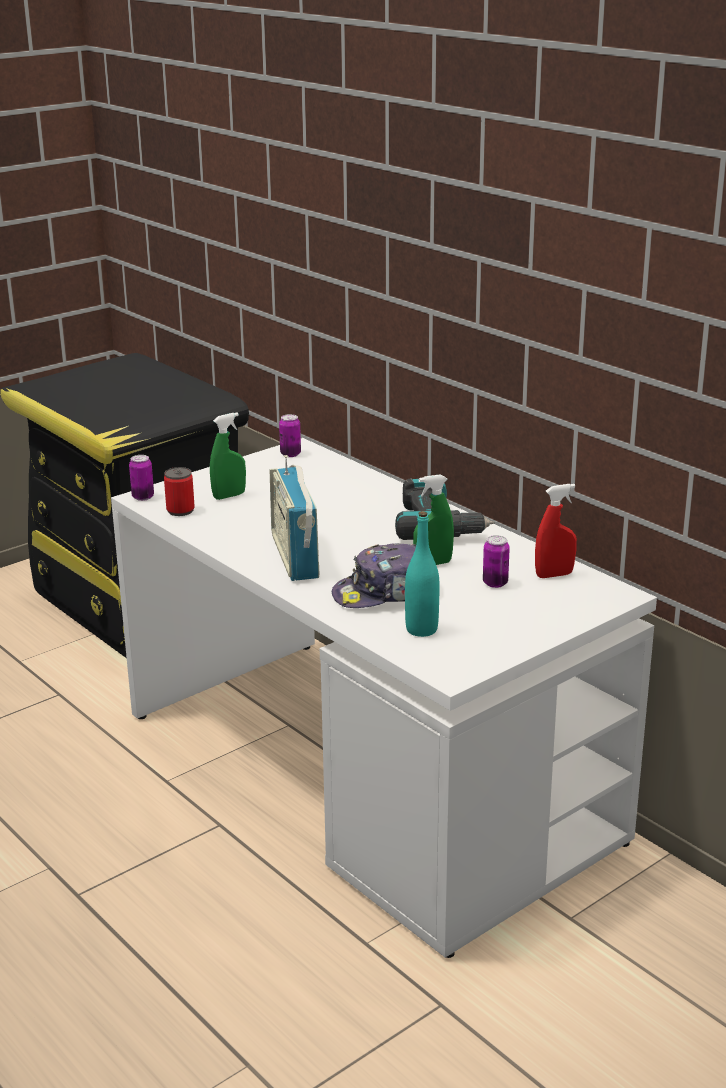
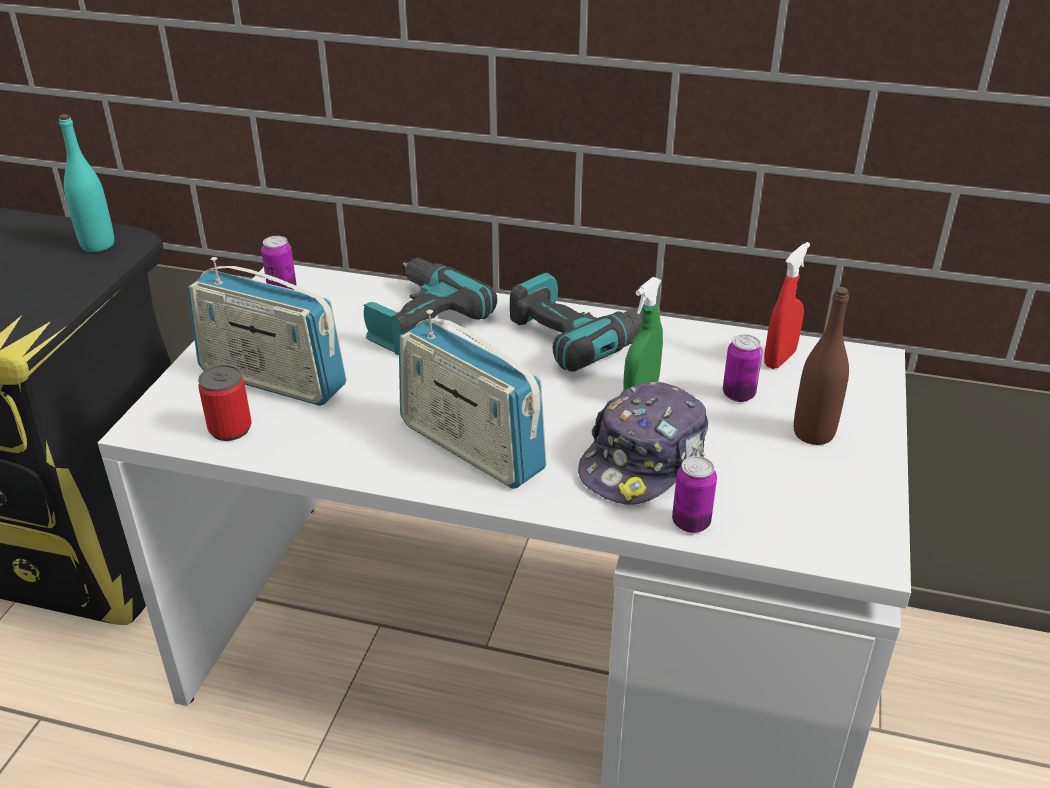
camera: 35 degrees left, 10 degrees up
(143, 497) = (149, 425): can -> can (691, 523)
(229, 496) = (272, 380): green spray bottle -> radio
(350, 490) = (418, 319): none -> power drill
(421, 629) = (751, 499): turquoise bottle -> turquoise bottle (97, 245)
(512, 615) = (813, 433): none -> brown bottle

